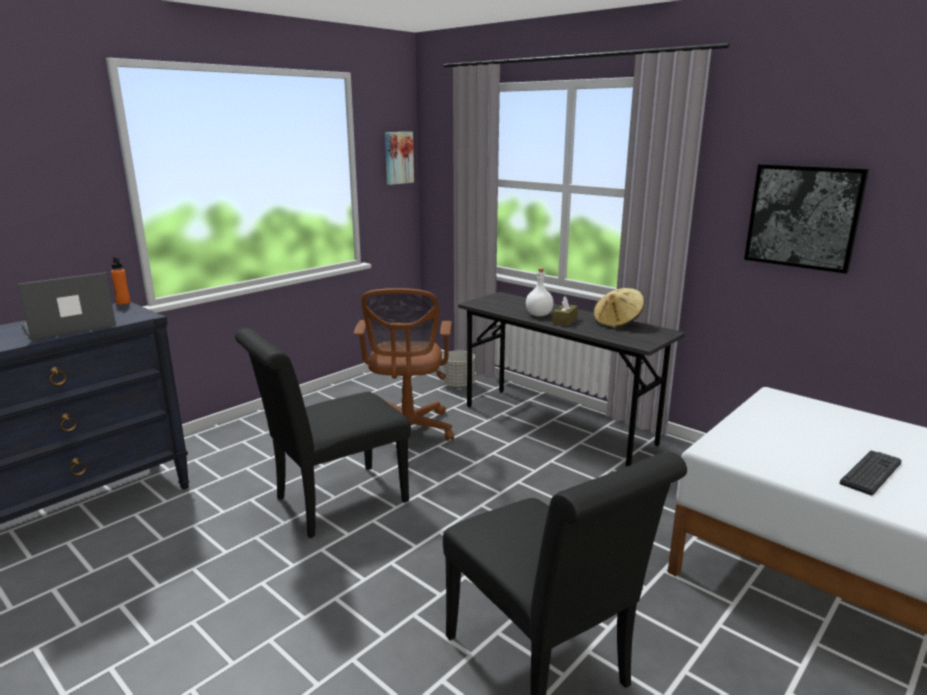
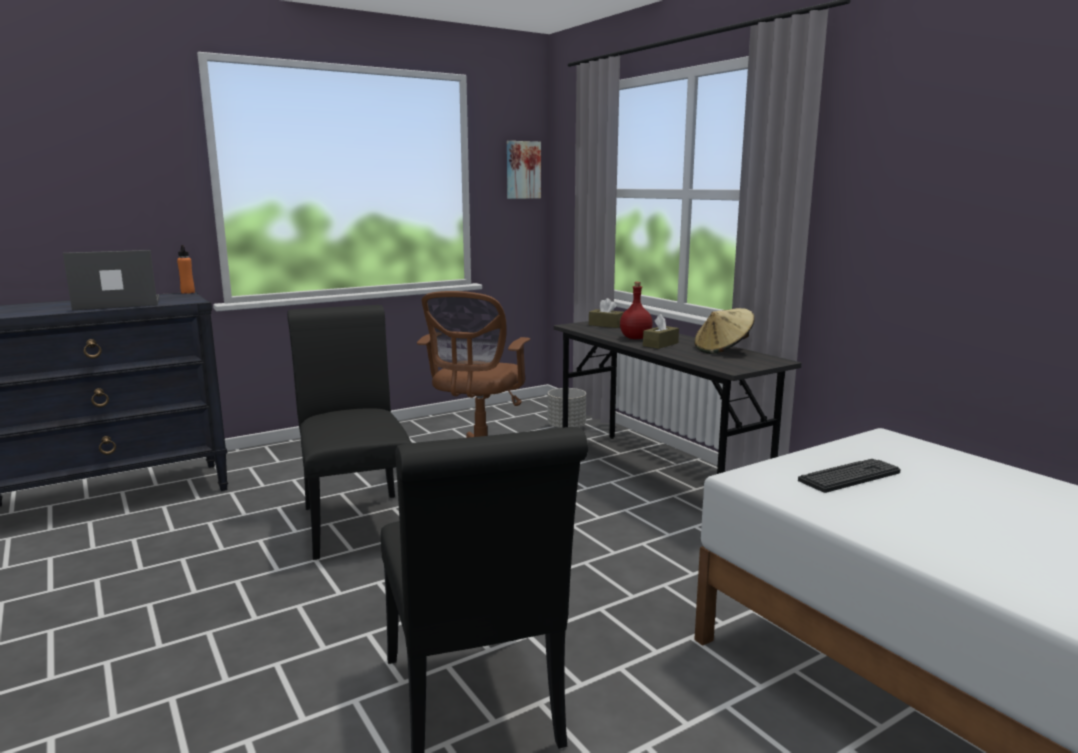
camera: 15 degrees right, 5 degrees down
(333, 503) = (356, 520): black chair -> black chair turned 90 degrees clockwise
(501, 301) = (606, 325): none -> brown tissue box
(539, 315) = (635, 338): white bottle -> red bottle
(803, 217) = (945, 210): picture -> none
(871, 473) = (944, 522): keyboard -> keyboard (849, 476)

